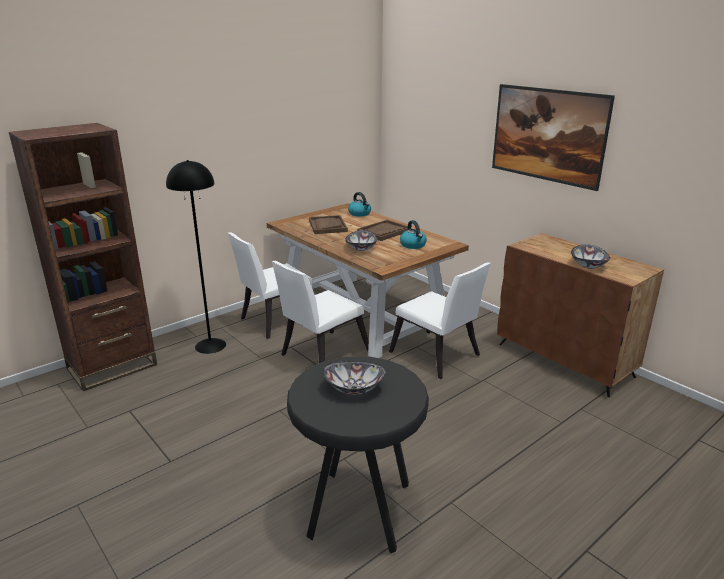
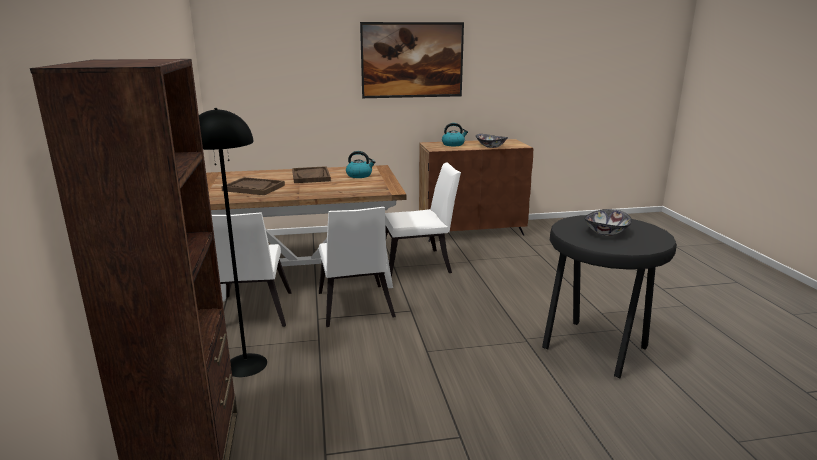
camera: 60 degrees left, 5 degrees down
(360, 213) = (247, 174): kettle -> kettle (453, 144)
(361, 248) = (336, 188): bowl -> none

